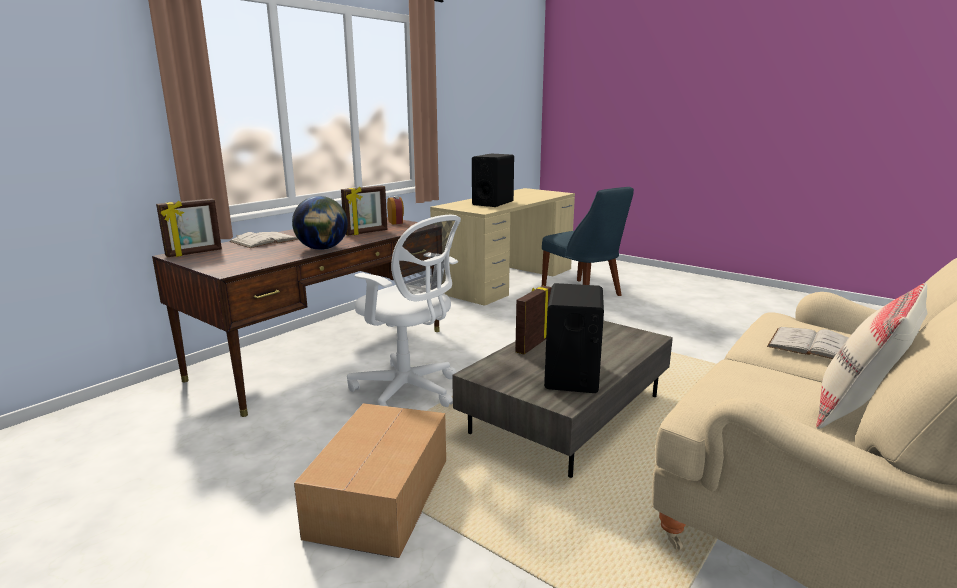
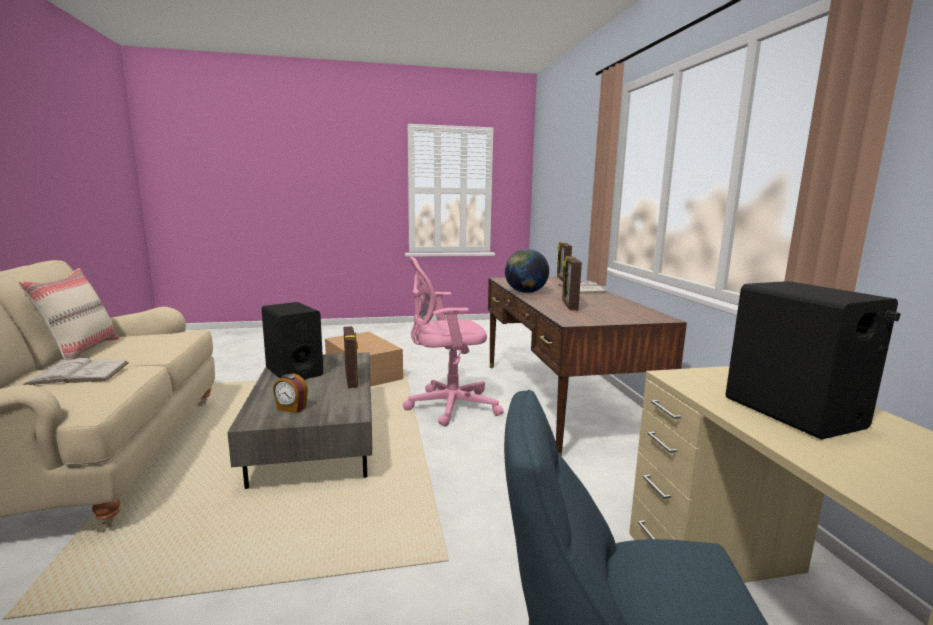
camera: 130 degrees right, 5 degrees down
(396, 222) = (611, 319): alarm clock -> alarm clock (291, 409)
(409, 391) = (448, 406): white office chair -> pink office chair

